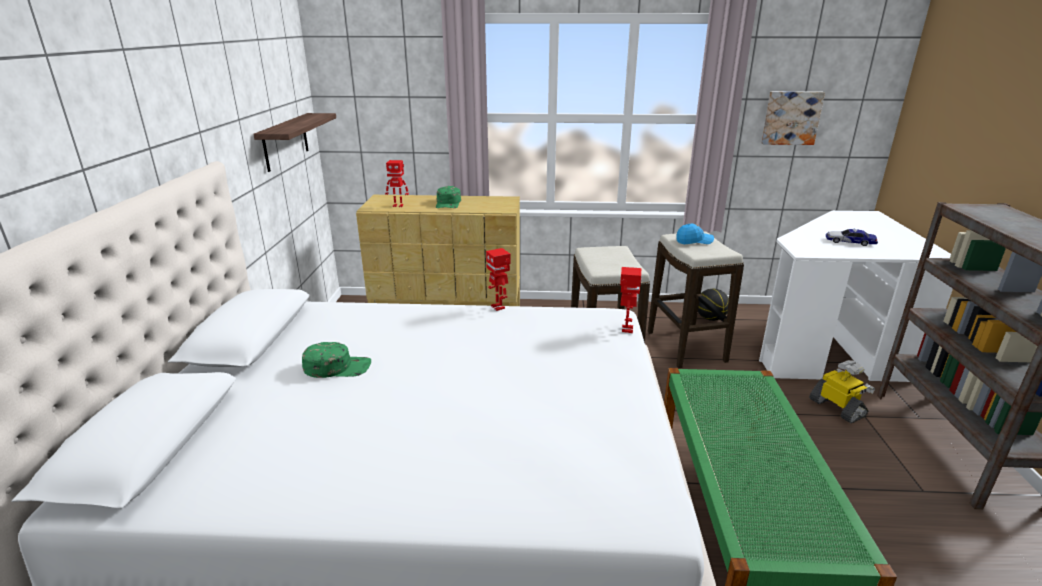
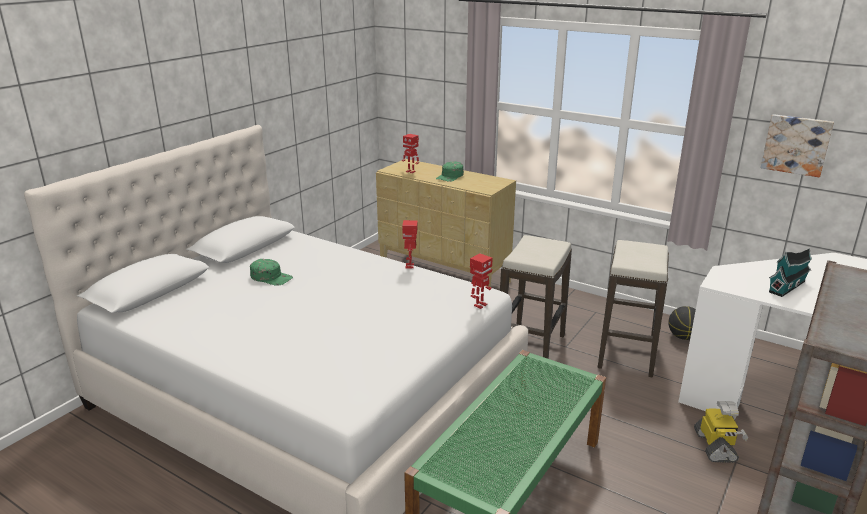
camera: 30 degrees right, 0 degrees up
(285, 141) = (337, 109): shelf -> none
(694, 241) = (638, 251): blue cap -> none
(850, 242) = (787, 286): toy car -> toy house

